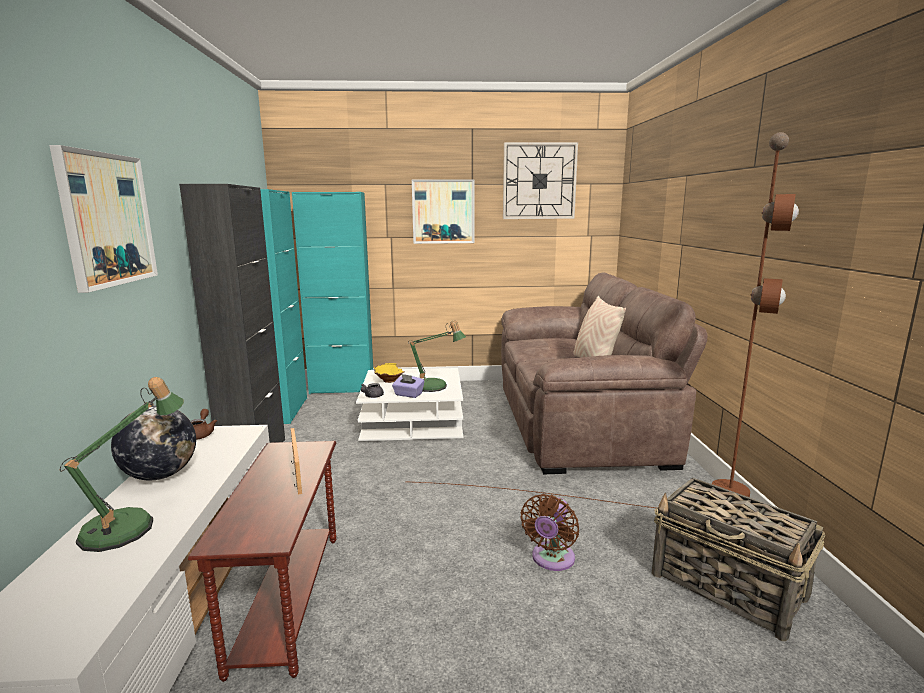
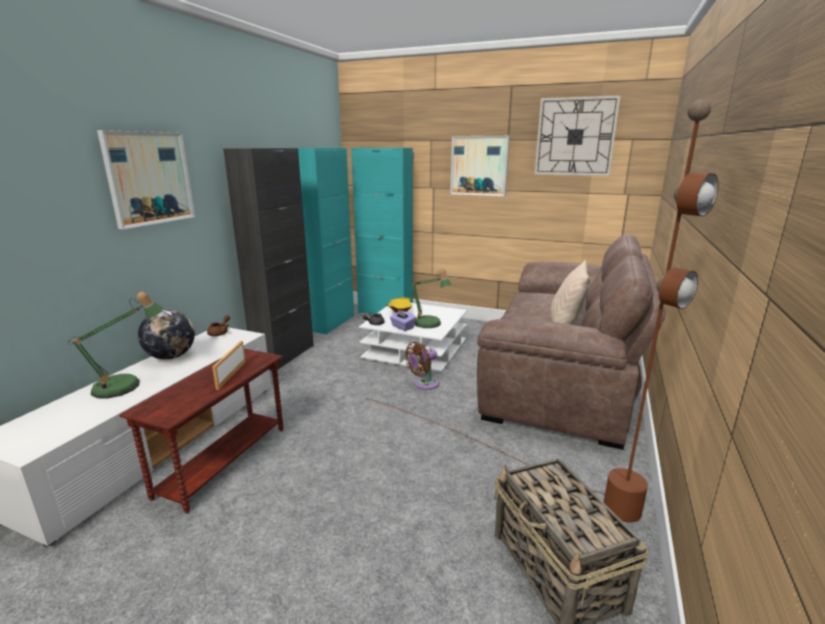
camera: 25 degrees right, 5 degrees up
(551, 560) = (420, 493): brown fan -> brown fan (423, 384)

